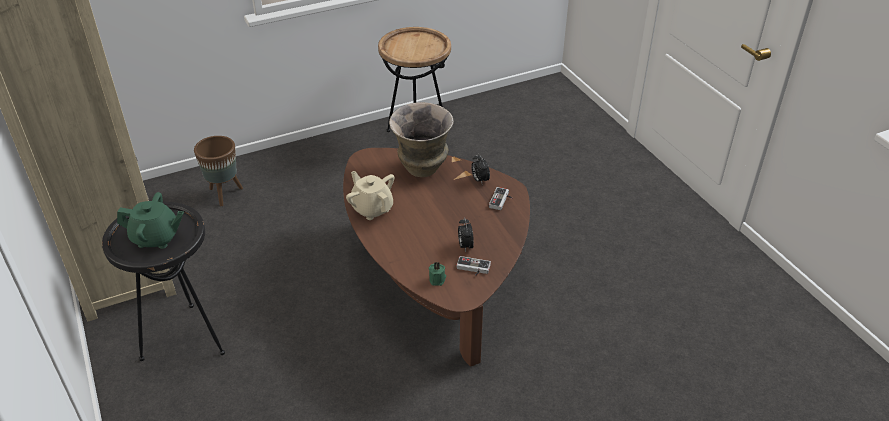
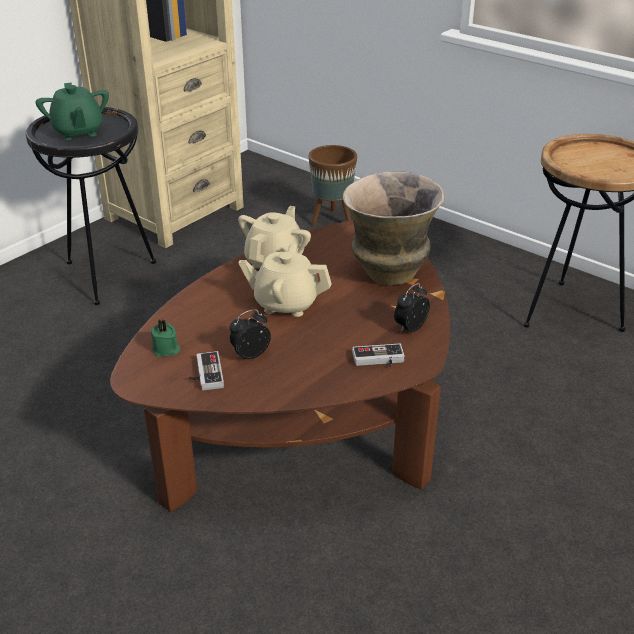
camera: 65 degrees right, 5 degrees down
(423, 218) = (286, 303): none -> beige teapot

